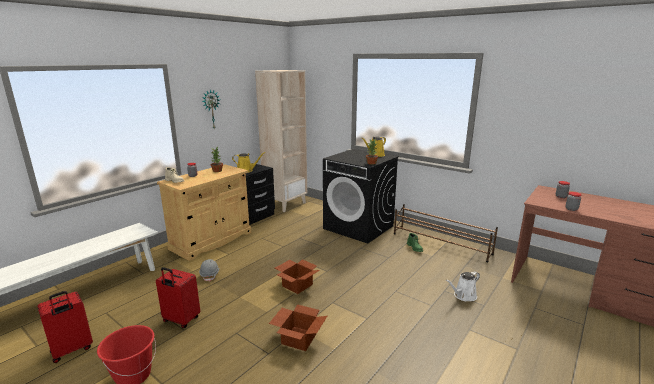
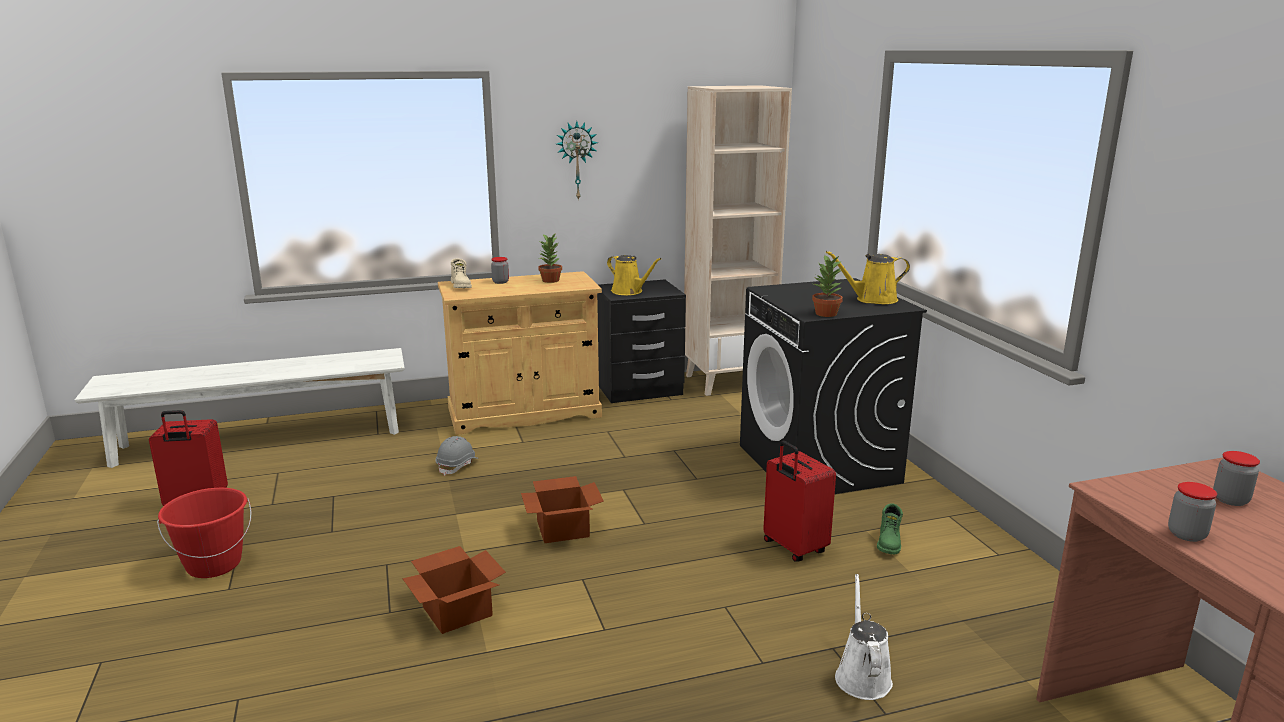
camera: 35 degrees right, 0 degrees up
(181, 320) = (343, 517): red suitcase -> red suitcase (793, 548)
(441, 244) = (970, 555): brown shoe rack -> none
(463, 296) = (862, 676): white watering can -> white watering can turned 90 degrees clockwise

